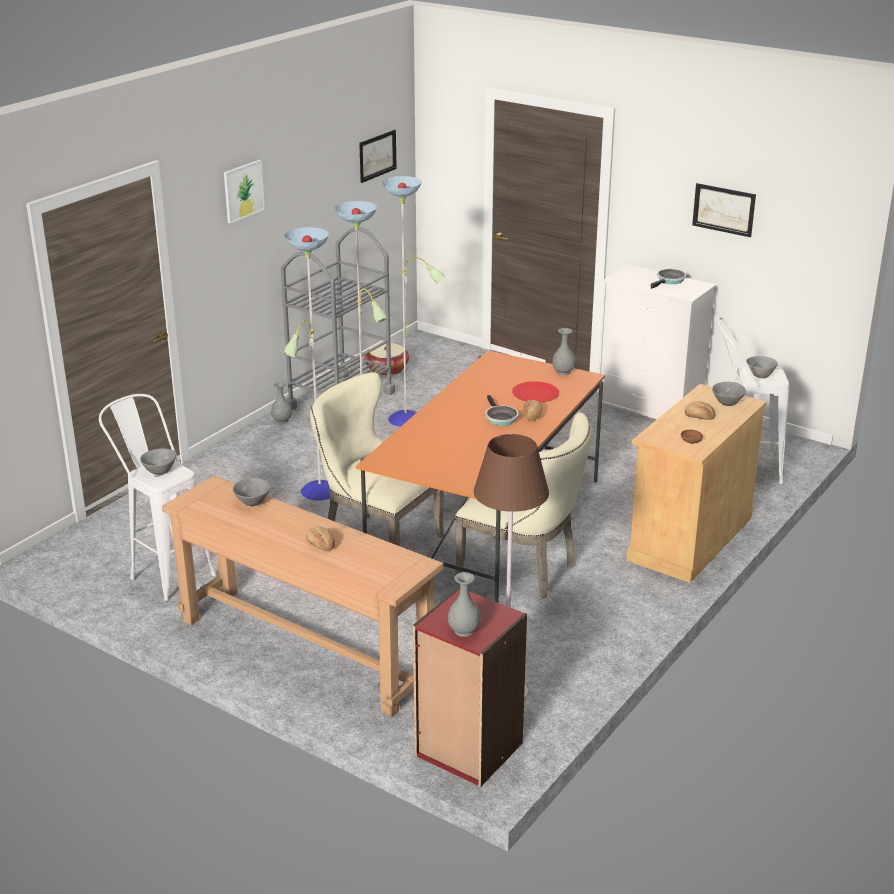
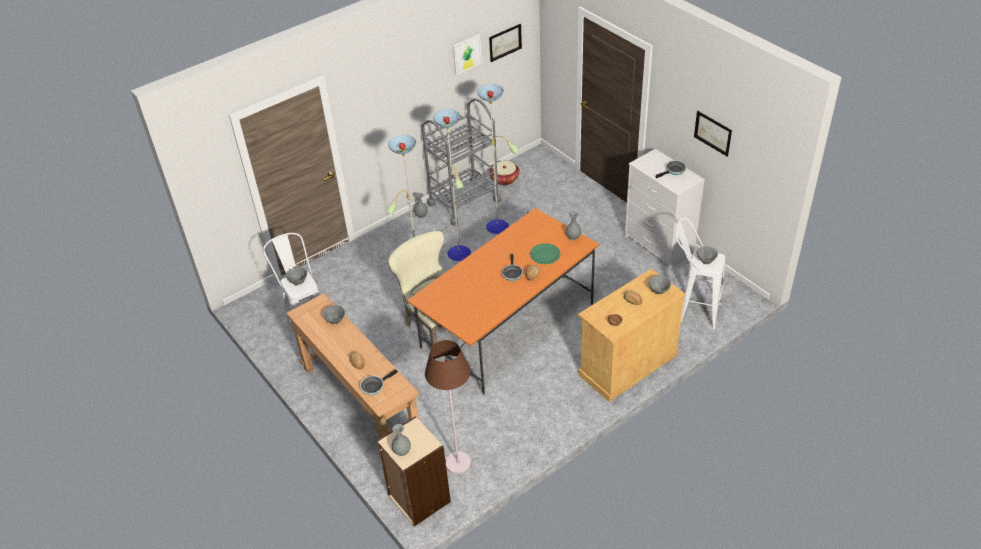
camera: 20 degrees right, 15 degrees up
(243, 191) = (392, 82): picture -> picture (466, 54)
(365, 567) = (374, 386): none -> frying pan
(468, 750) = (418, 499): red bookcase -> beige bookcase
(524, 571) = (512, 370): beige chair -> none
(535, 394) = (545, 255): red plate -> green plate

